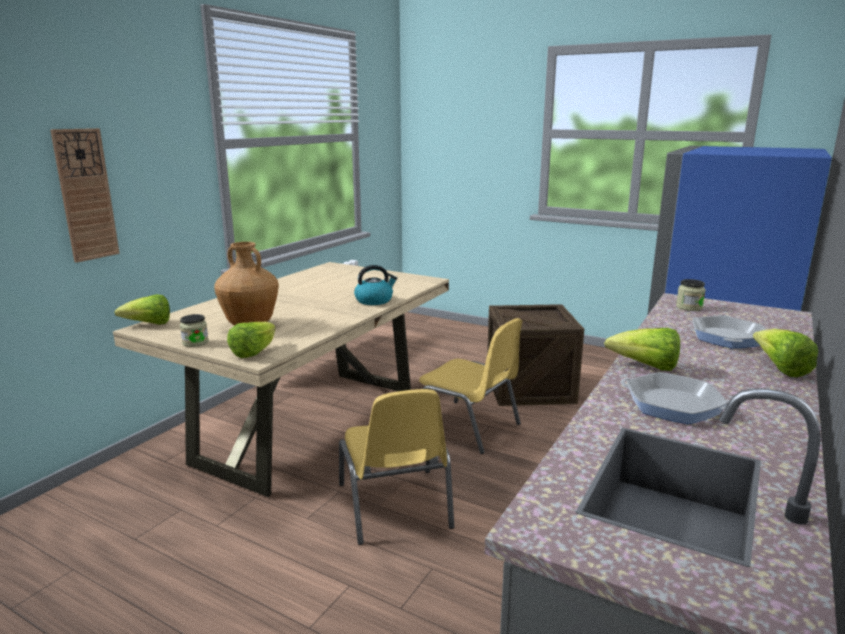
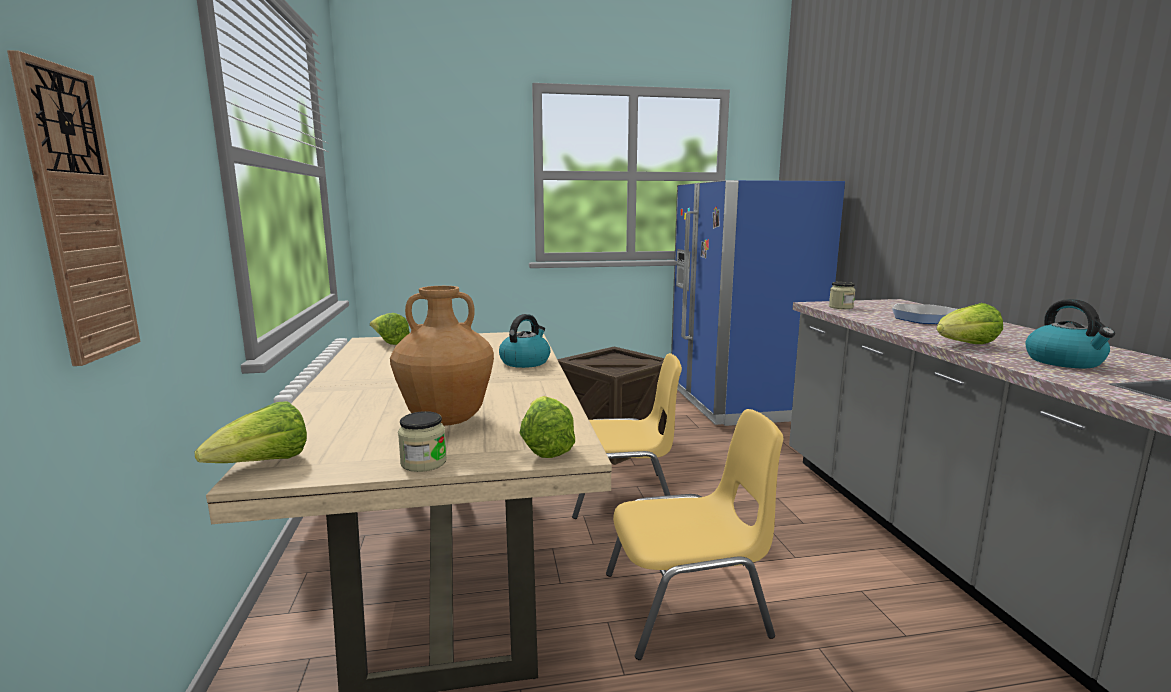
camera: 40 degrees left, 5 degrees down
(395, 506) = (688, 605): yellow chair -> yellow chair turned 45 degrees counterclockwise
(673, 405) = (1065, 362): frying pan -> kettle
(780, 369) = (1011, 329): lettuce -> lettuce (389, 342)

